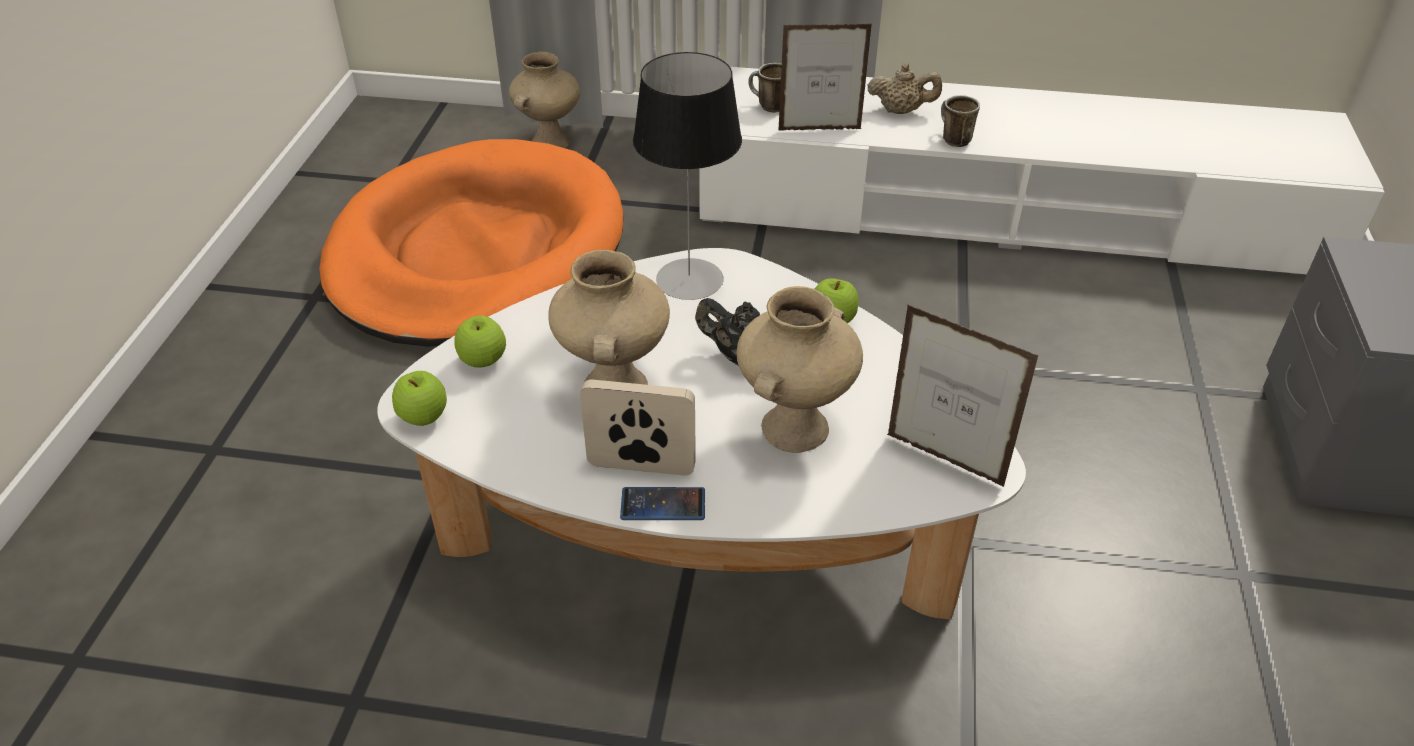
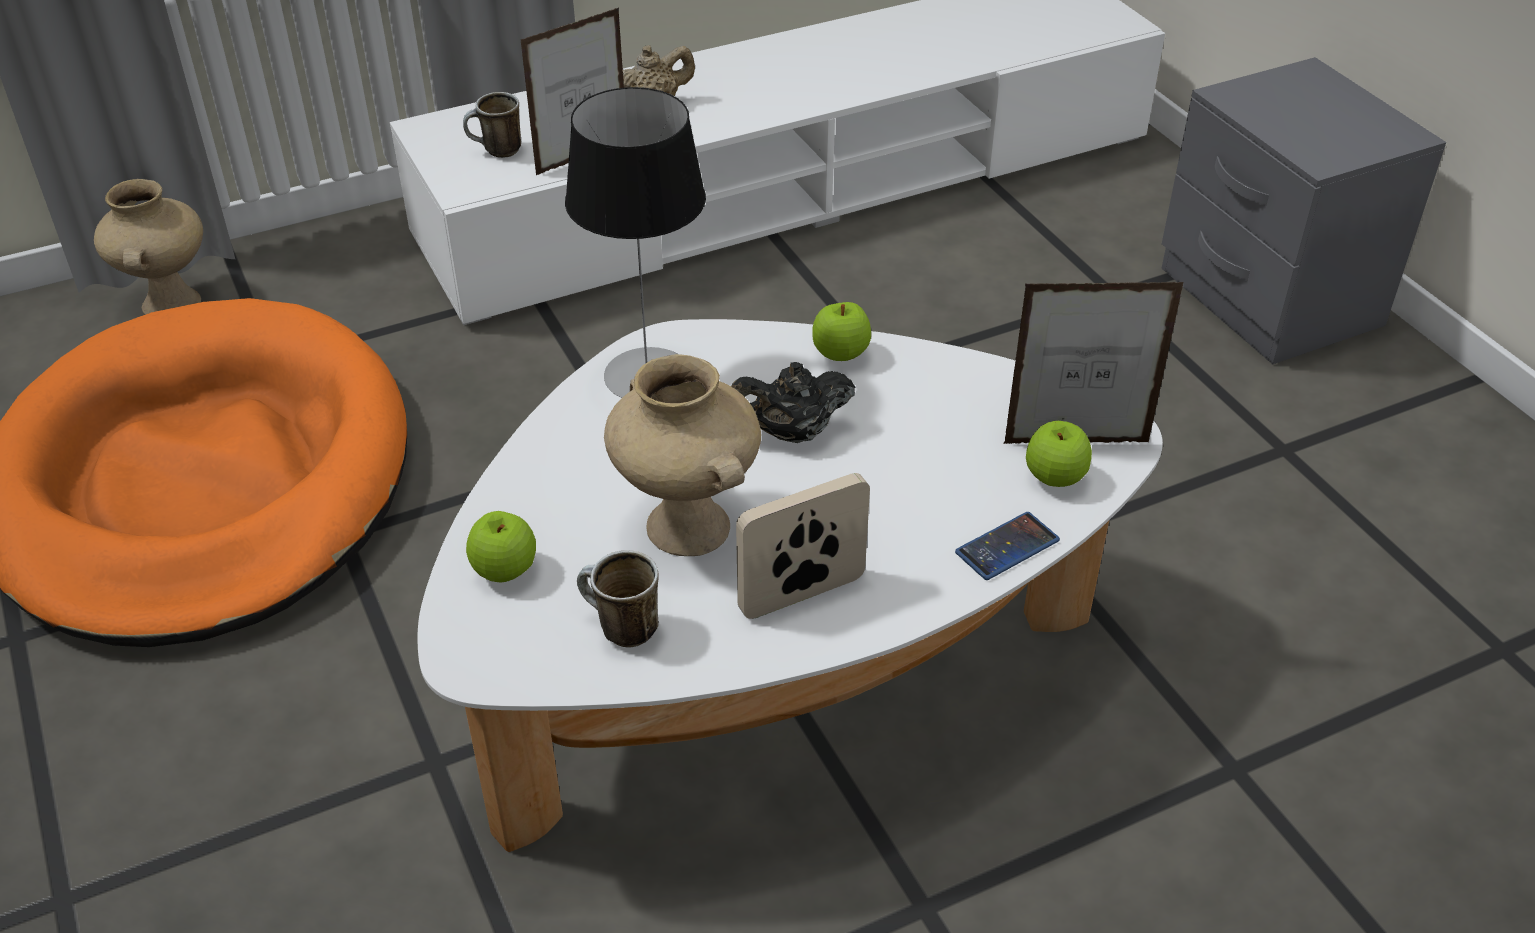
camera: 35 degrees left, 0 degrees up
(423, 417) = (502, 667): apple -> apple (1054, 478)
(663, 504) = (863, 620): phone -> phone (1007, 547)
(794, 426) = (910, 478): beige vase -> none
(951, 139) = (735, 118): mug -> mug (619, 629)

